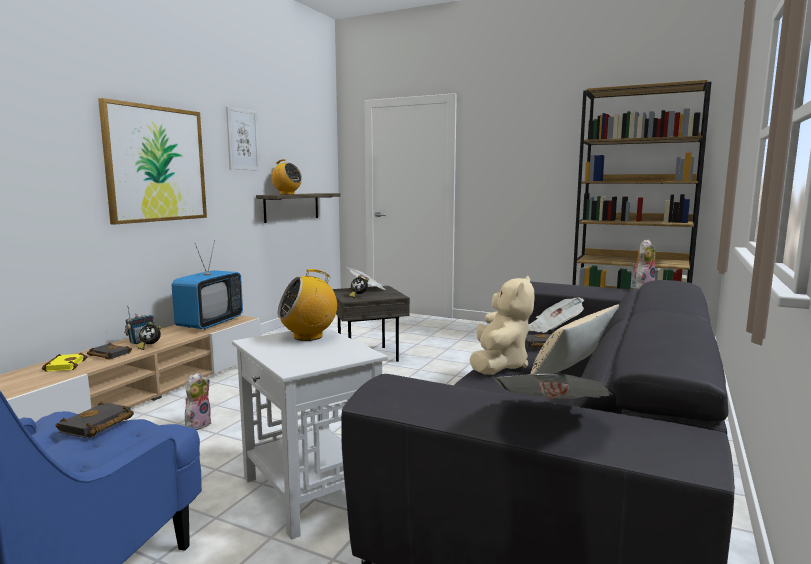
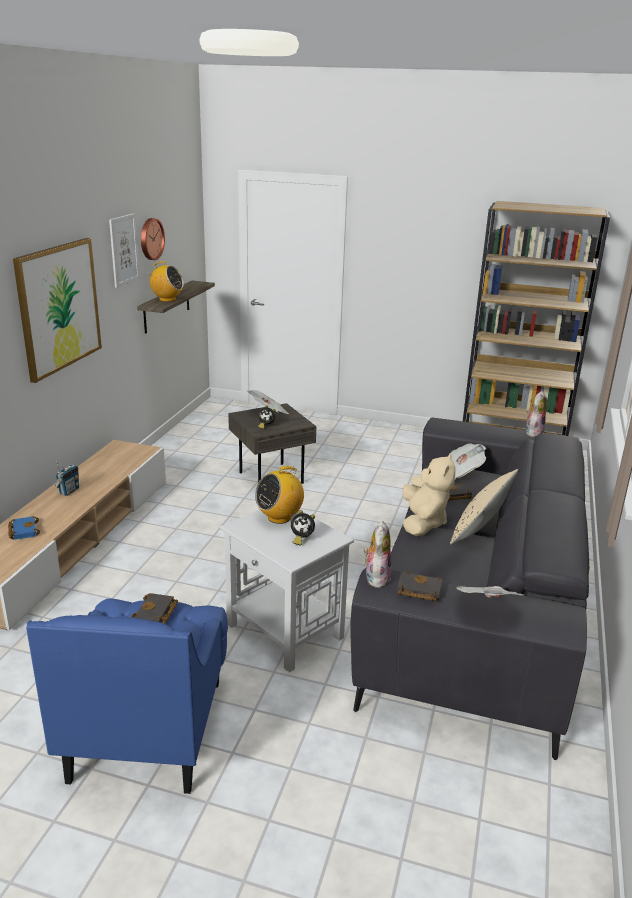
camera: 10 degrees left, 15 degrees up
(64, 365) = (23, 530): yellow book -> blue book
(108, 355) = (52, 513): black book -> black book (417, 590)
(149, 347) = (84, 499): alarm clock -> alarm clock (301, 539)
(198, 424) = (154, 573): plush toy -> plush toy (376, 577)
(210, 323) = (118, 459): television -> none
(275, 141) = (150, 239): none -> wall clock

